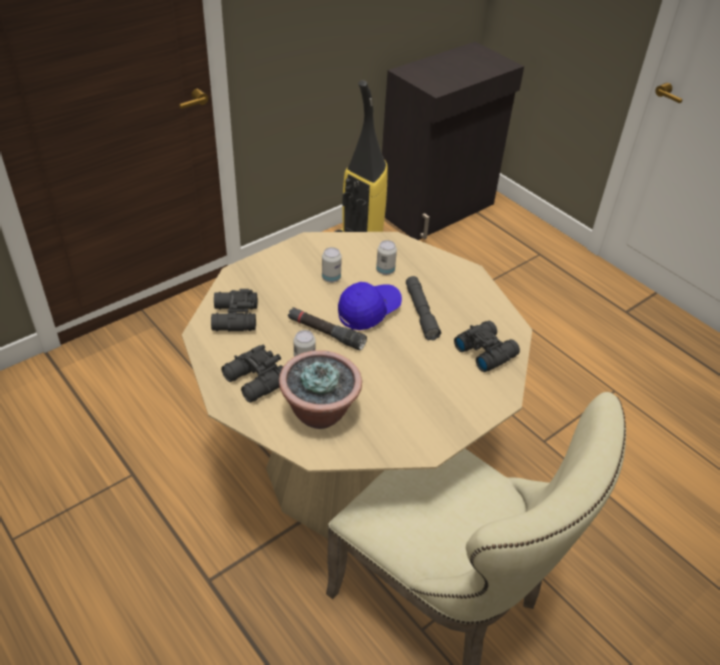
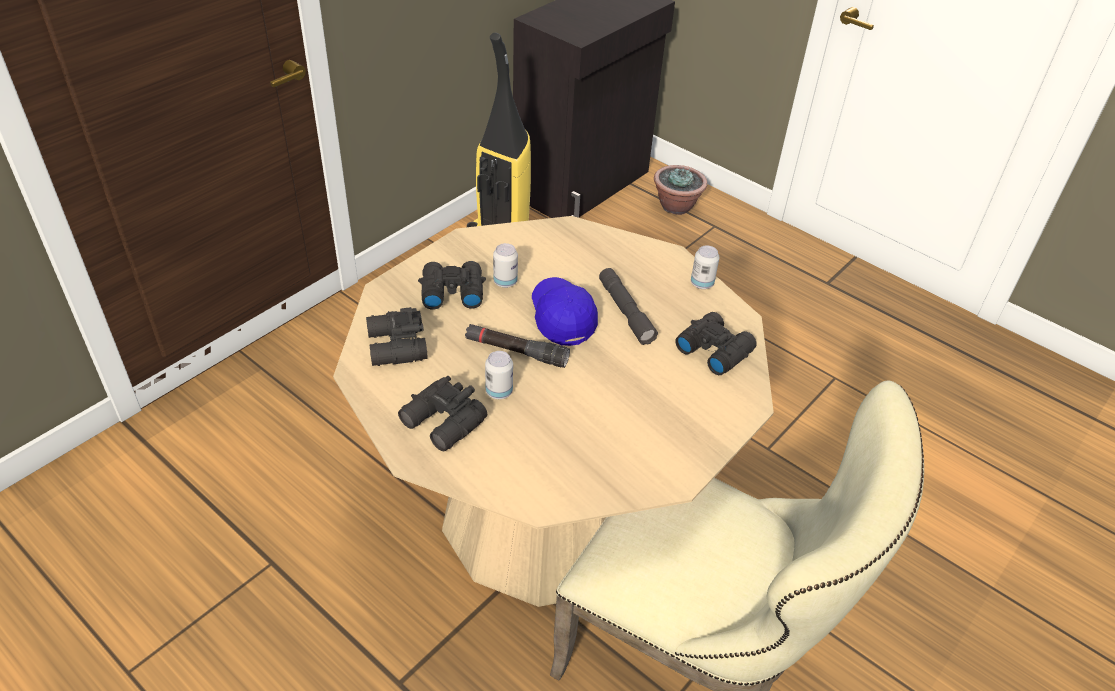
camera: 10 degrees left, 0 degrees up
(287, 281) = (451, 292): none -> black binoculars
(320, 412) = (534, 451): potted plant -> potted plant (676, 206)
(369, 311) = (562, 318): blue cap -> blue cap turned 60 degrees counterclockwise
(385, 271) = (569, 265): can -> can (702, 284)

